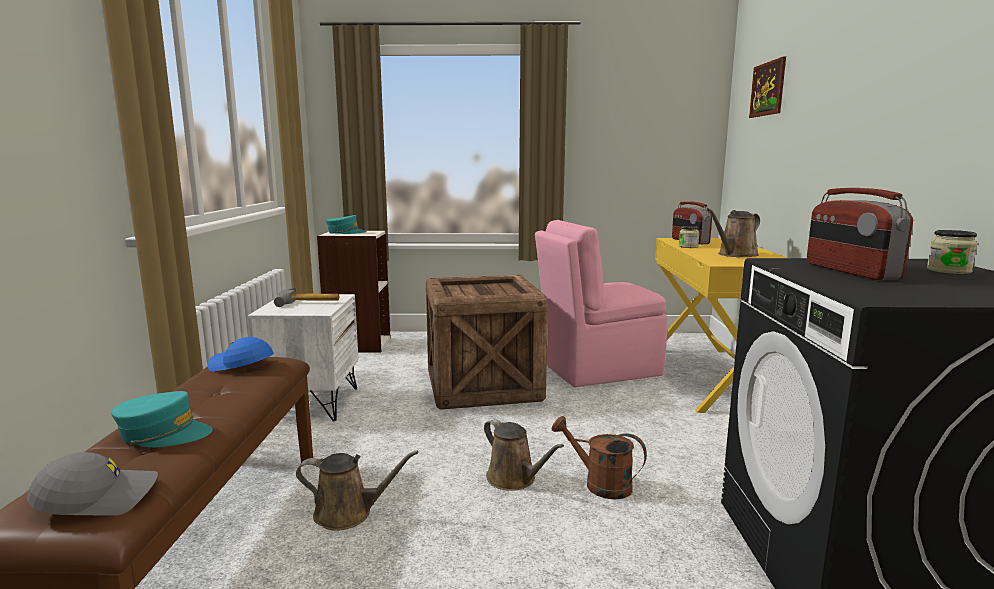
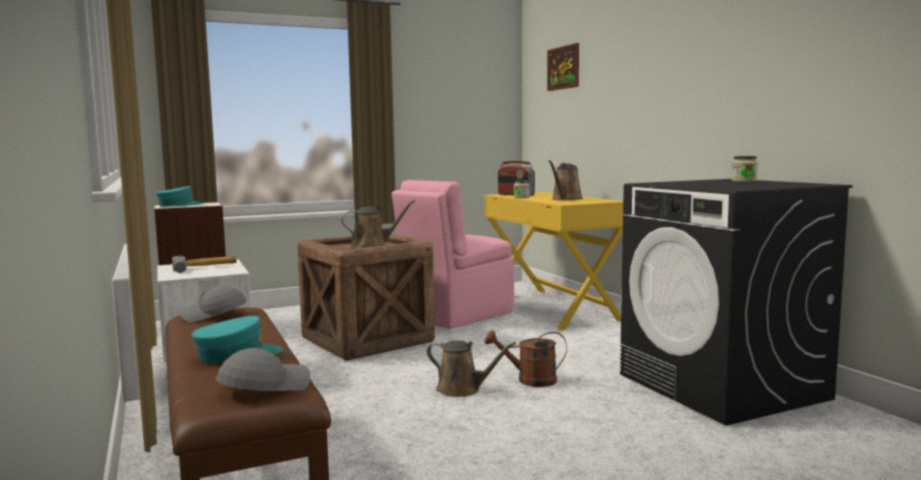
camera: 25 degrees left, 5 degrees down
(240, 366) = (213, 316): blue cap -> grey cap
(348, 513) = (347, 434): brown watering can -> brown watering can (372, 246)
(850, 271) = (697, 183): radio -> none

